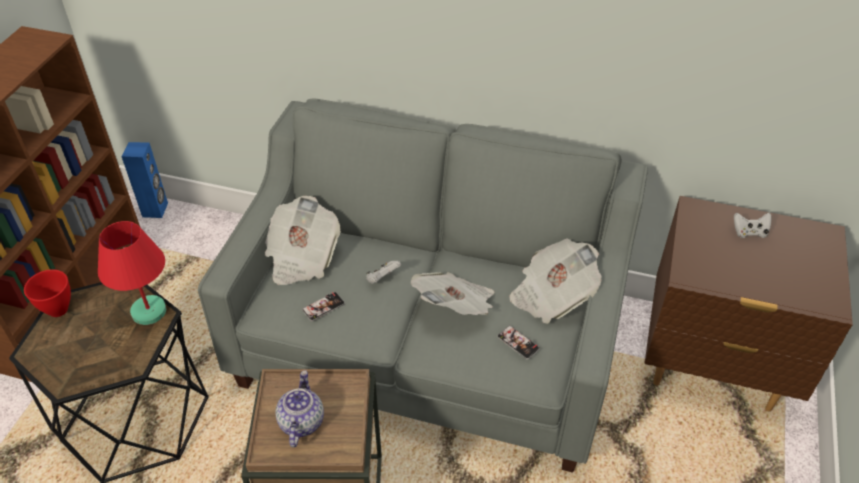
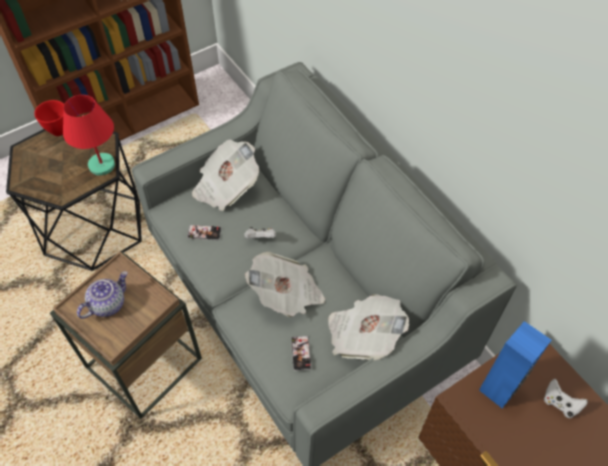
camera: 40 degrees right, 10 degrees up
(155, 210) = (222, 88): blue speaker -> blue speaker (499, 389)

